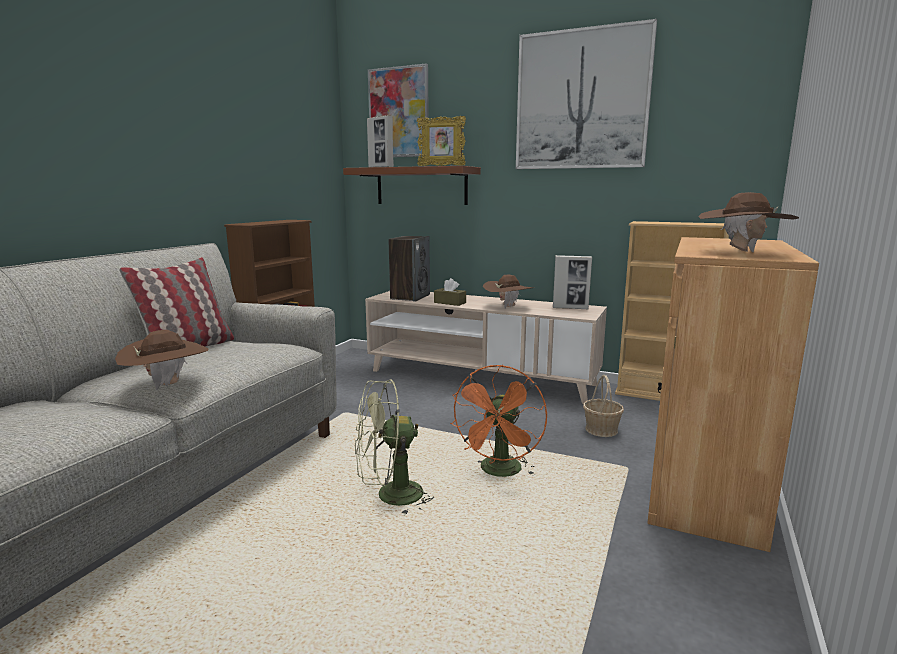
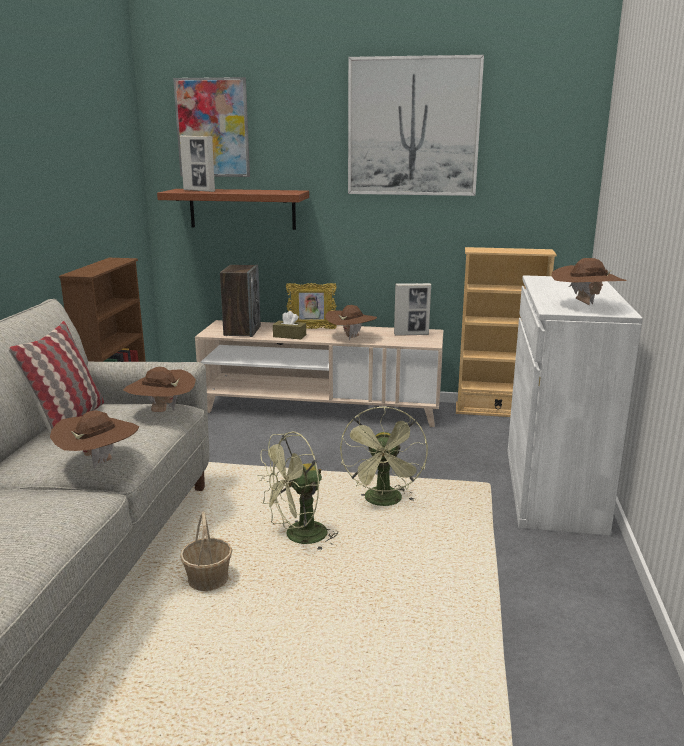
camera: 15 degrees left, 5 degrees up
(272, 348) = (162, 411): none -> brown hat
(441, 166) = (270, 192): picture frame -> picture frame (311, 329)
(500, 473) = (384, 502): orange fan -> green fan
(601, 430) = (456, 451): basket -> basket (208, 580)
(704, 484) = (553, 489): brown cabinet -> white cabinet

